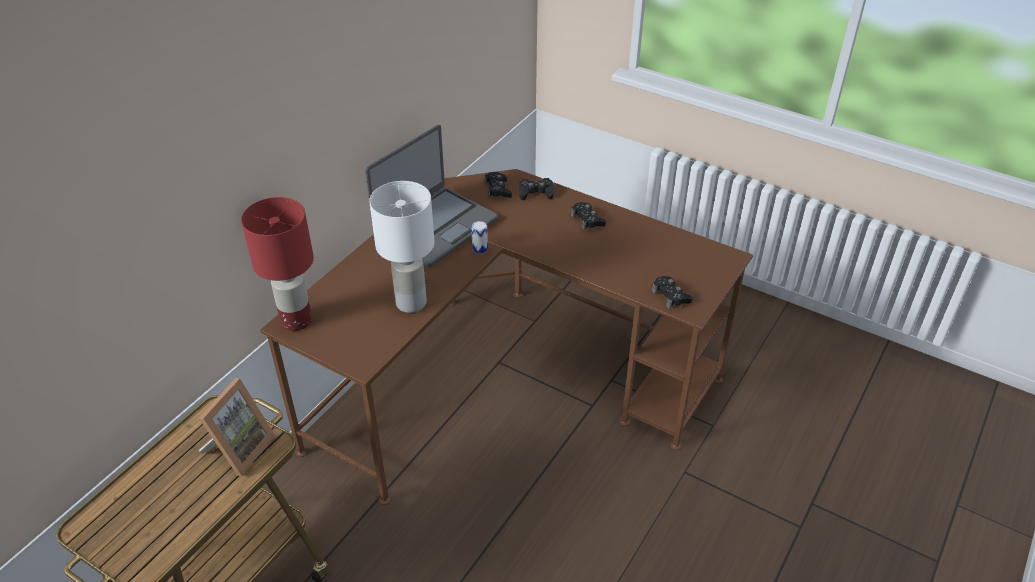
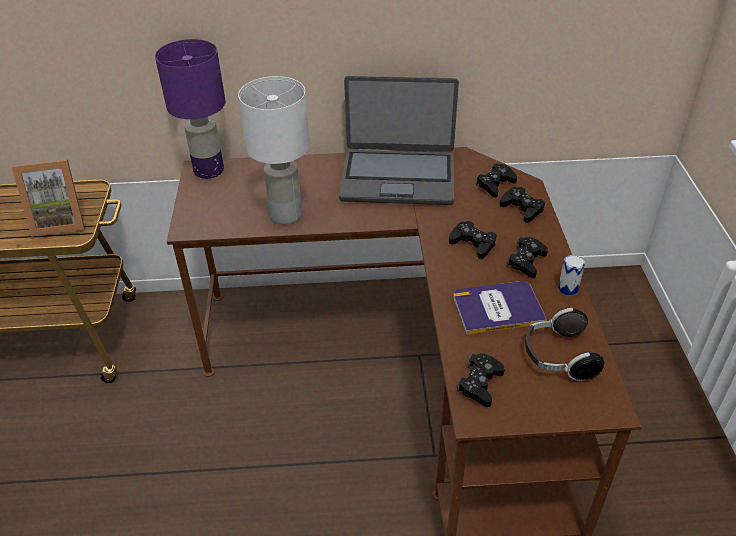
camera: 55 degrees right, 0 degrees up
(296, 320) = (209, 170): red table lamp -> purple table lamp
(480, 248) = (399, 216): can -> can (568, 288)
(546, 232) = (473, 244): none -> black game controller
(616, 254) = (498, 308): none -> book
(678, 254) = (557, 357): none -> headphones

